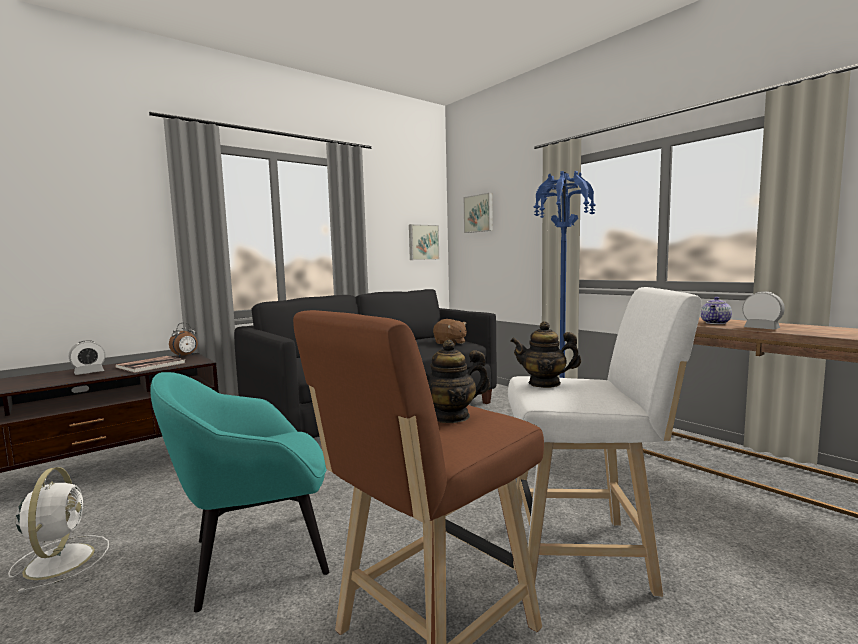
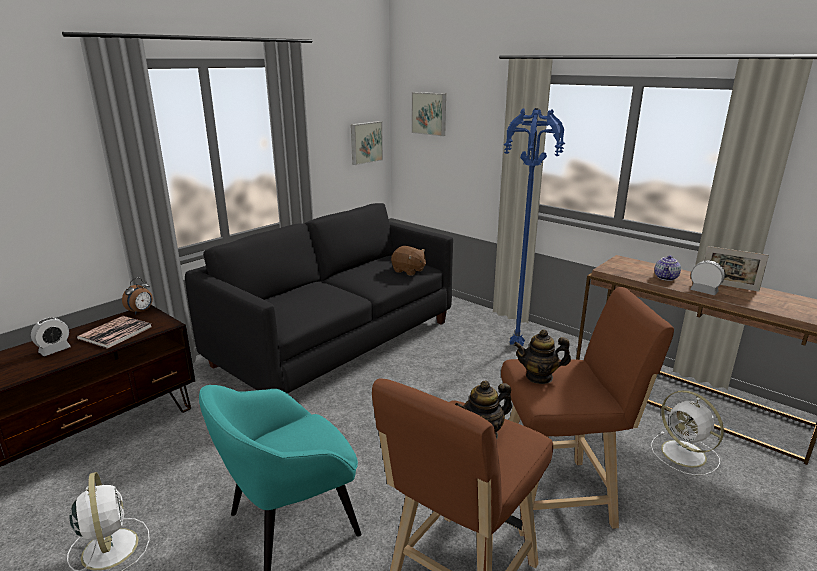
camera: 10 degrees left, 15 degrees up
(587, 555) = (560, 496): white stool -> brown stool
(762, 525) = (685, 454): none -> white fan
(793, 326) = (728, 286): none -> picture frame

